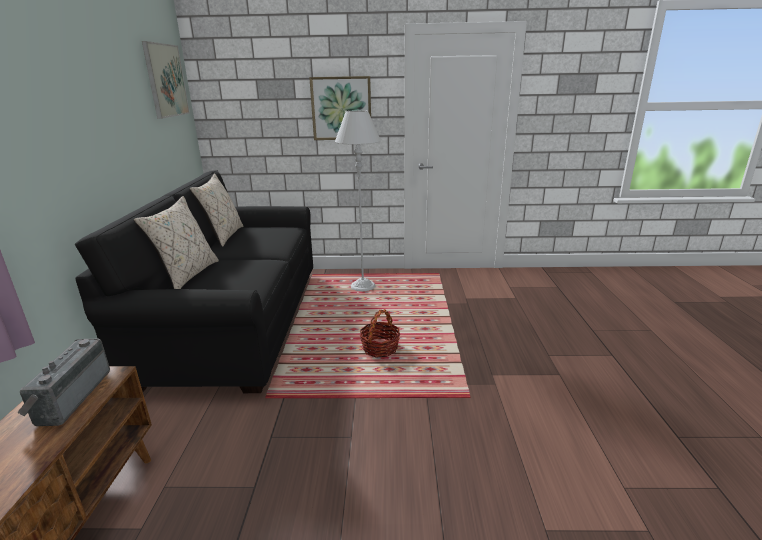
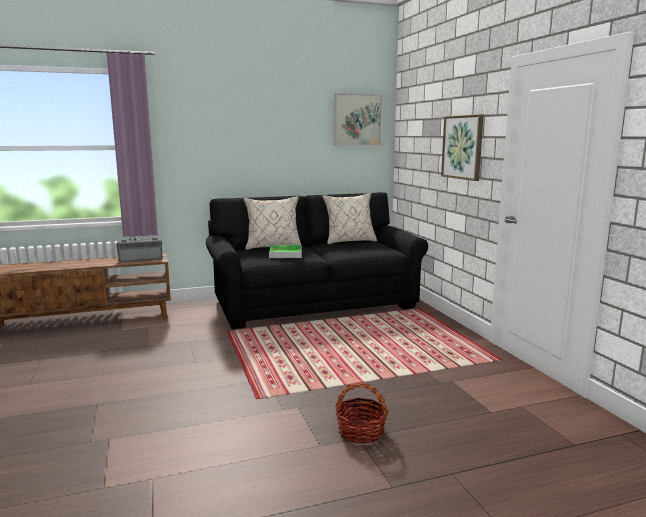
camera: 70 degrees right, 10 degrees down
(239, 272) = (285, 254): none -> tray
(363, 286) = (420, 330): grey floor lamp -> none
(380, 348) = (311, 354): basket -> basket (360, 432)

